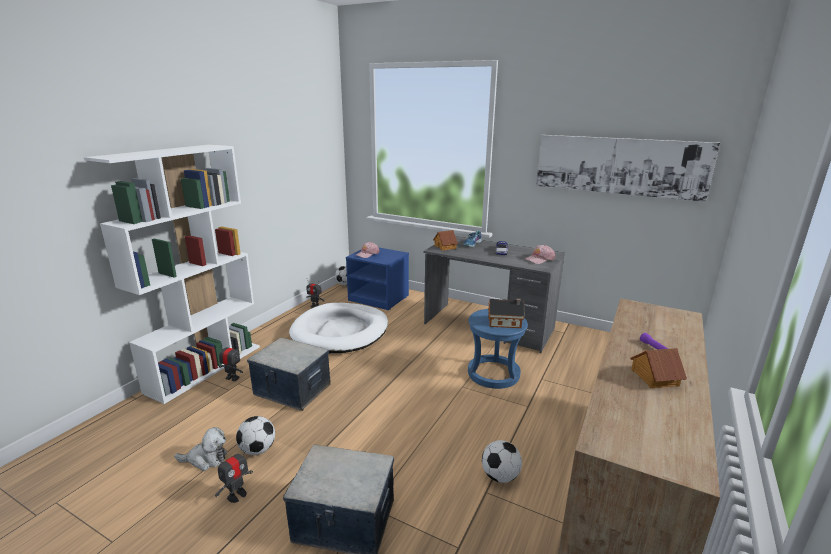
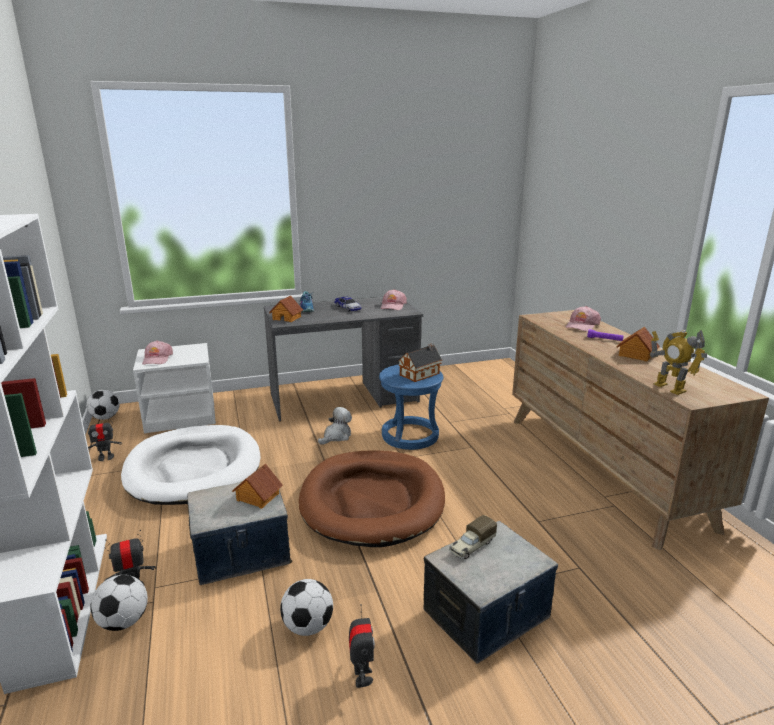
camera: 45 degrees left, 0 degrees up
(206, 459) = (263, 678): plush toy -> plush toy (336, 436)
(301, 357) = (257, 497): none -> toy house
(345, 459) = (471, 547): none -> toy truck
(379, 298) = (181, 416): blue nightstand -> white nightstand
(397, 403) = (372, 501): none -> brown dog bed
(500, 476) = (529, 505): football -> football (123, 622)
(607, 421) = (669, 388): none -> toy robot
(619, 166) = (430, 198): picture -> none
(665, 329) = (582, 325): none -> pink cap

